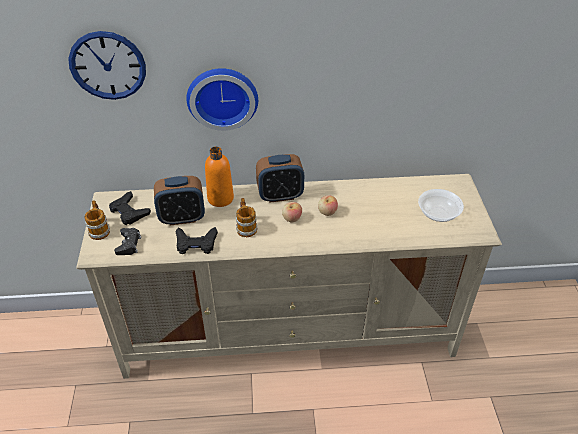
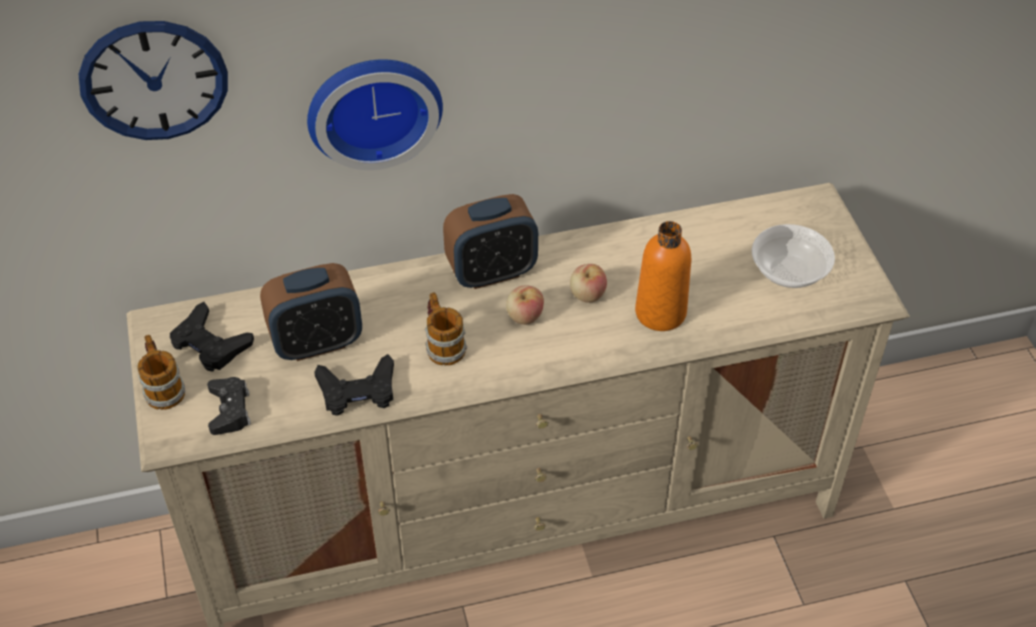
camera: 10 degrees left, 5 degrees up
(220, 198) = (379, 293): orange bottle -> orange bottle (660, 313)

